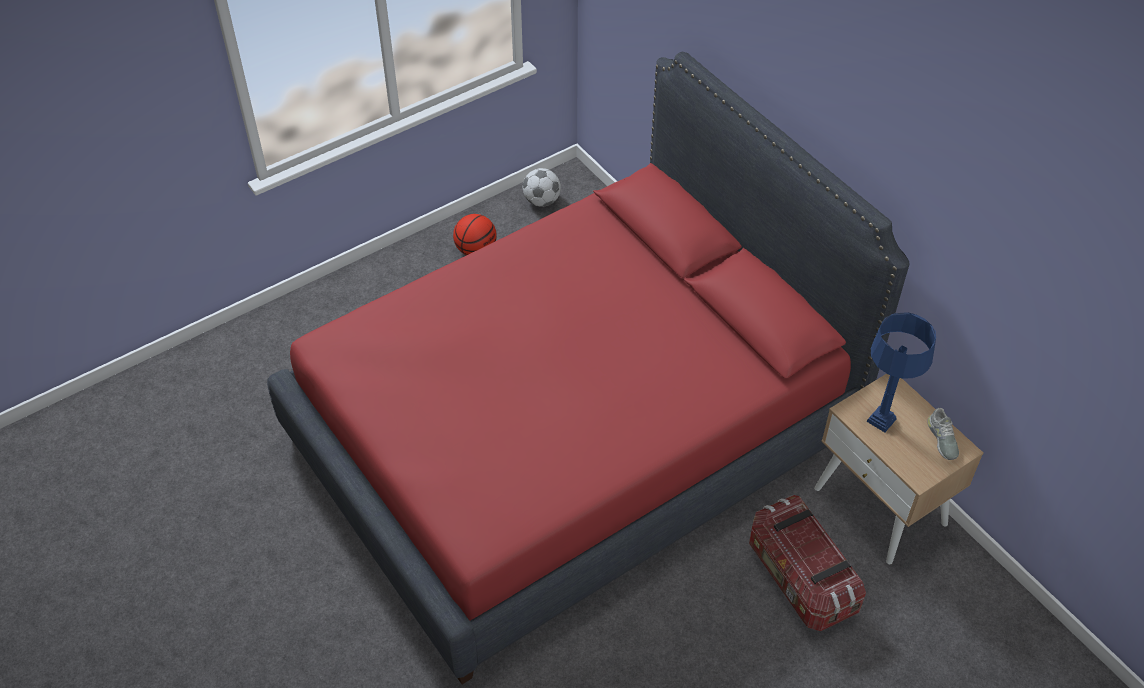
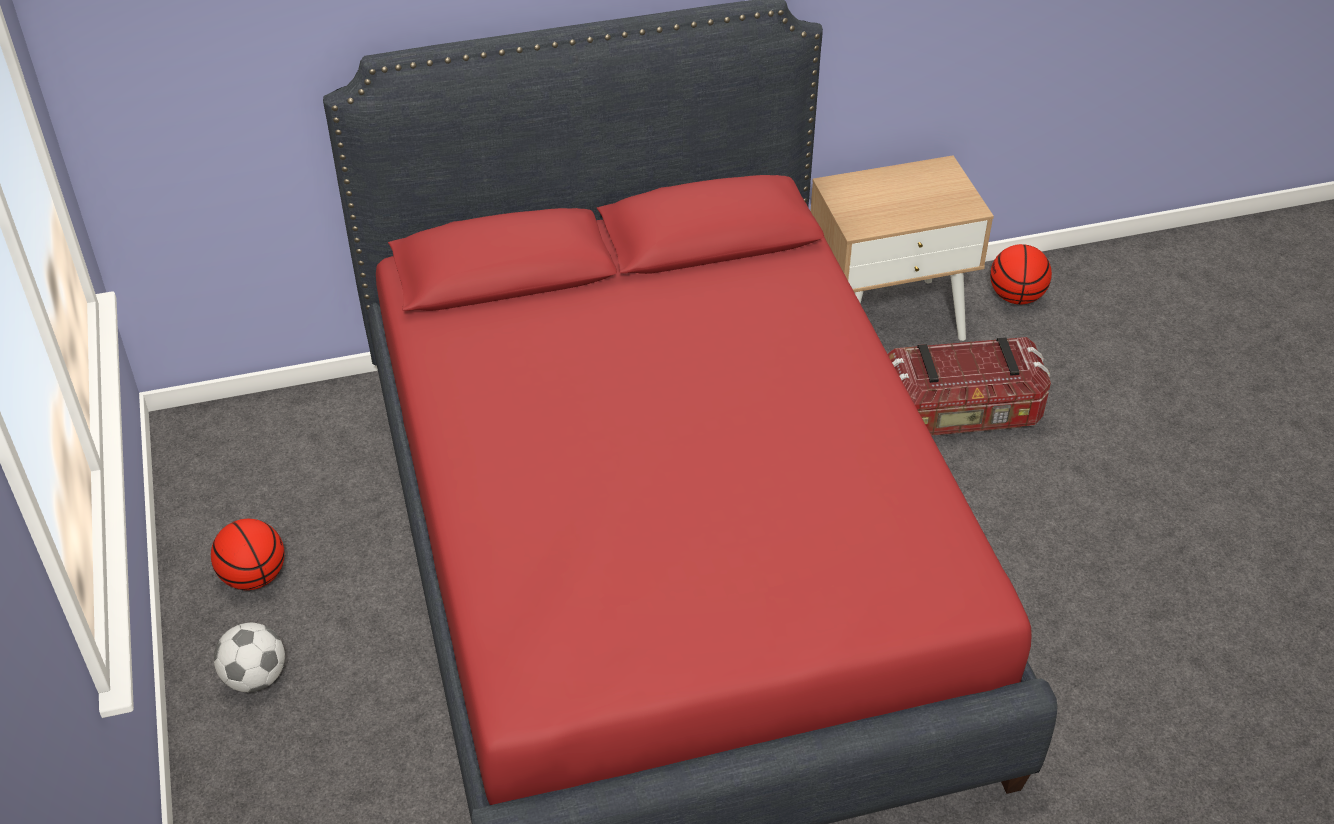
camera: 70 degrees left, 5 degrees down
(542, 201) = (208, 473): football -> football (255, 677)
(881, 420) = (881, 208): blue table lamp -> none
(942, 439) = (924, 175): grey shoe -> none
(964, 591) = (1016, 297): none -> basketball

